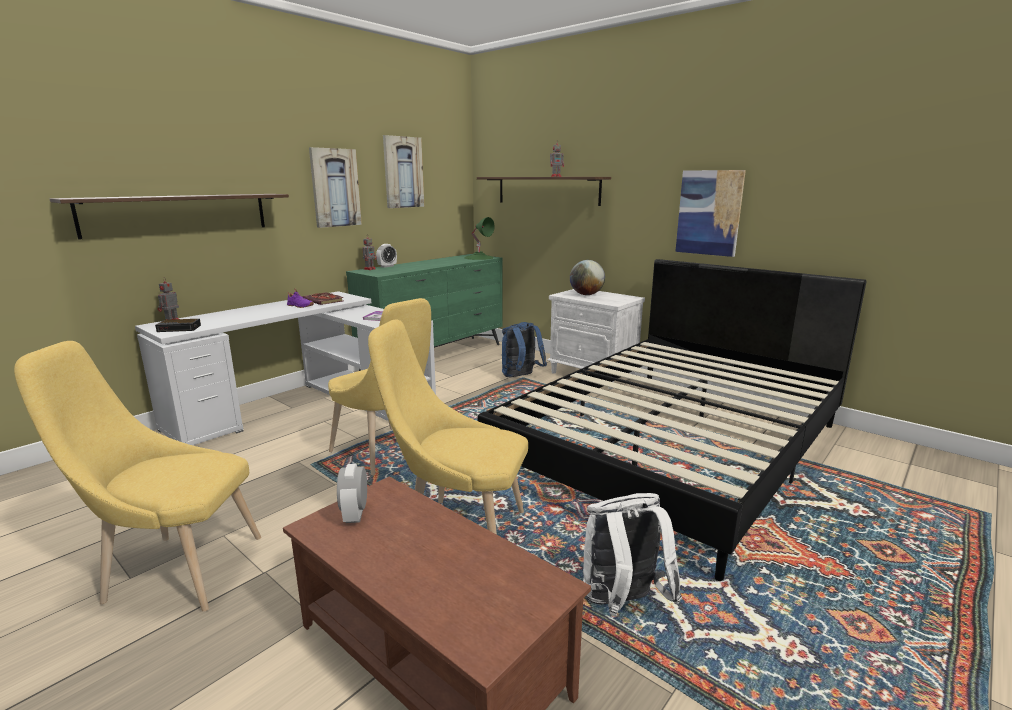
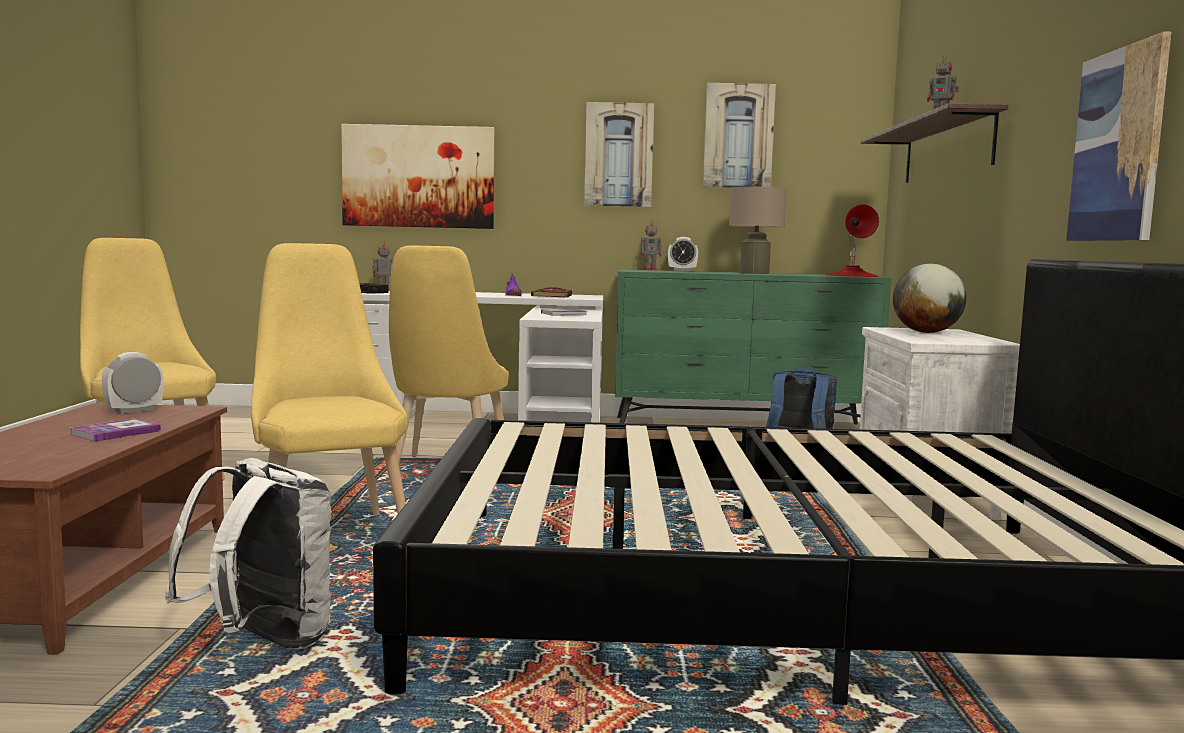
camera: 50 degrees right, 10 degrees down
(178, 214) = (418, 176): shelf -> picture
(435, 263) = (754, 273): none -> beige table lamp
(441, 535) = (115, 432): none -> book
(479, 257) = (852, 275): green table lamp -> red table lamp

